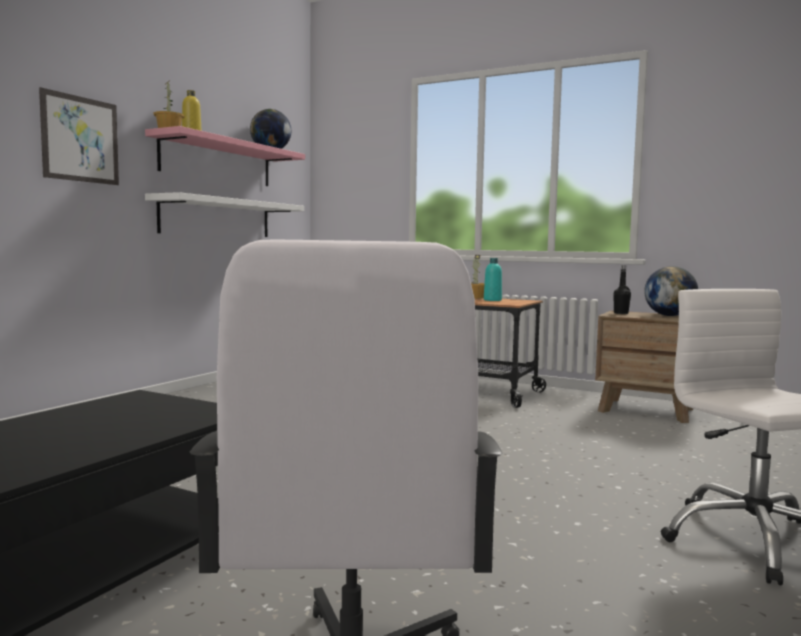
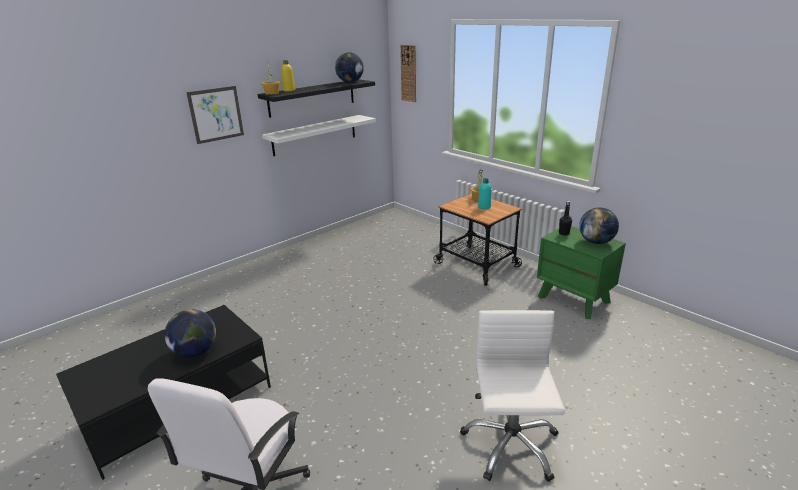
camera: 20 degrees right, 20 degrees up
(127, 430) = (195, 352): none -> globe
(217, 161) = (312, 97): pink shelf -> black shelf
(343, 157) = (408, 73): none -> wall clock
(646, 410) = (574, 299): brown nightstand -> green nightstand

